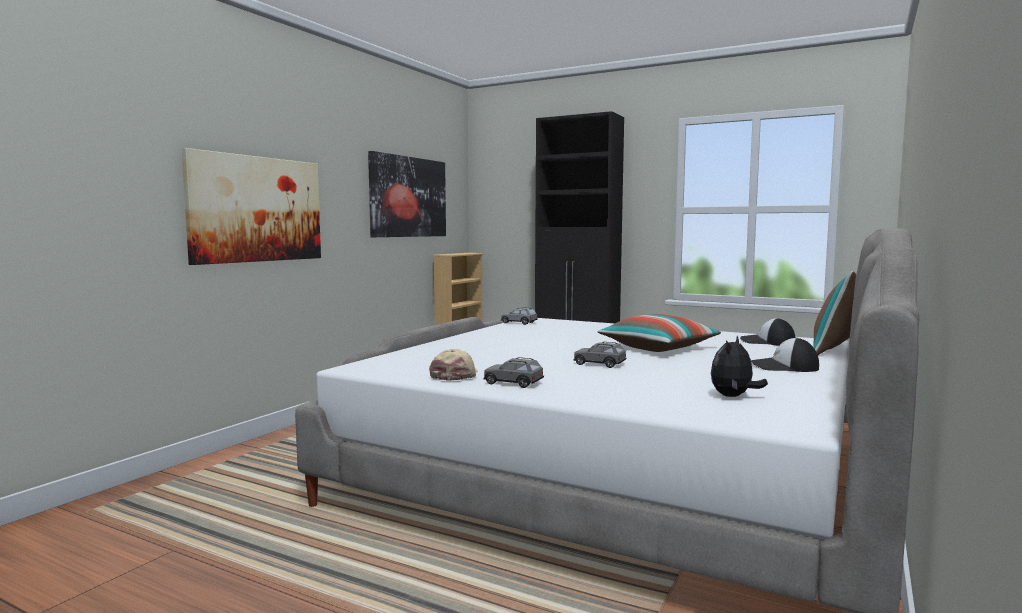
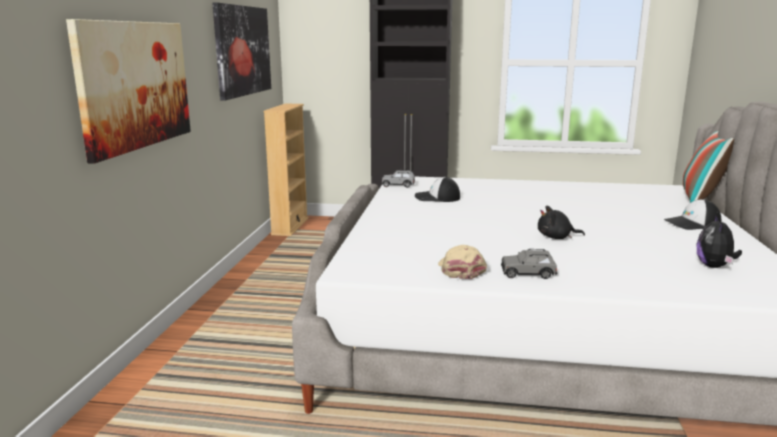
camera: 20 degrees left, 10 degrees up
(599, 364) = (556, 237): grey toy car -> black plush toy
(658, 348) = (568, 210): pillow -> none
(767, 342) = (634, 193): cap -> cap (437, 198)

